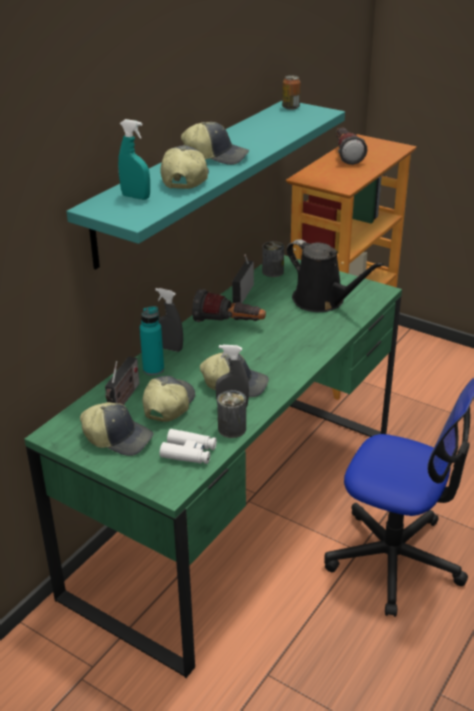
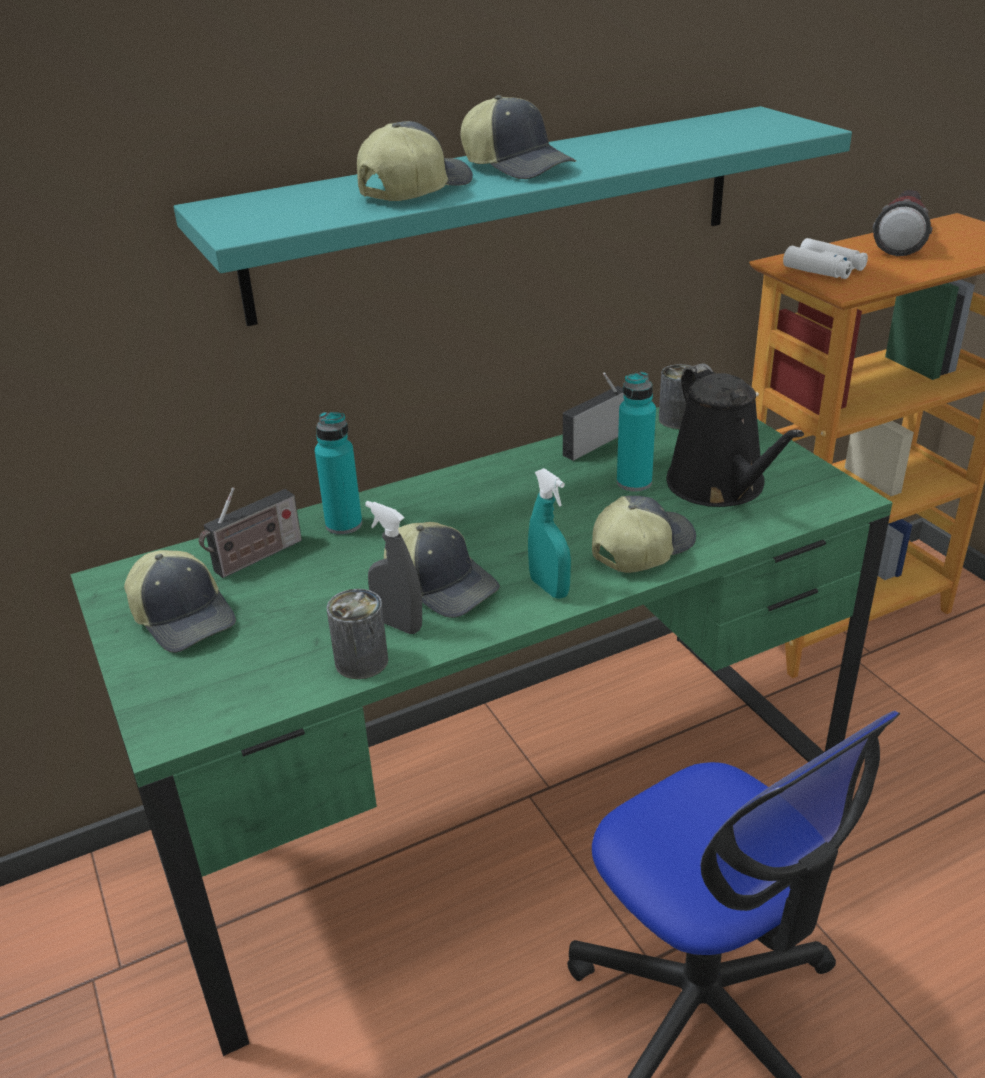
camera: 30 degrees right, 0 degrees up
(136, 197) = (298, 202): turquoise spray bottle -> turquoise spray bottle (549, 588)
(168, 405) = (307, 587): cap -> cap (641, 548)
(169, 348) = (400, 499): grey spray bottle -> none
(189, 452) = (257, 678): white binoculars -> white binoculars (824, 269)
(229, 324) = (528, 485): flashlight -> none
(280, 309) = (634, 483): none -> turquoise bottle
(291, 107) = (755, 117): can -> none

